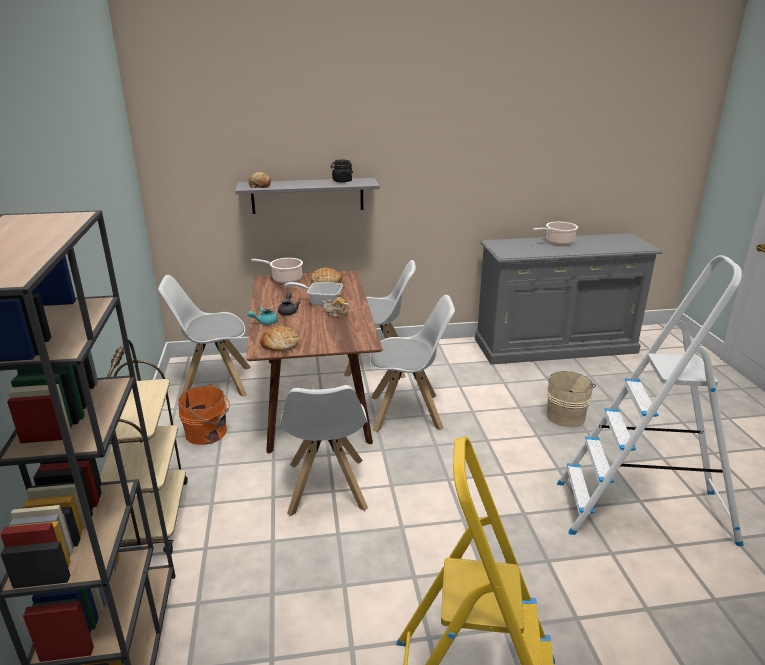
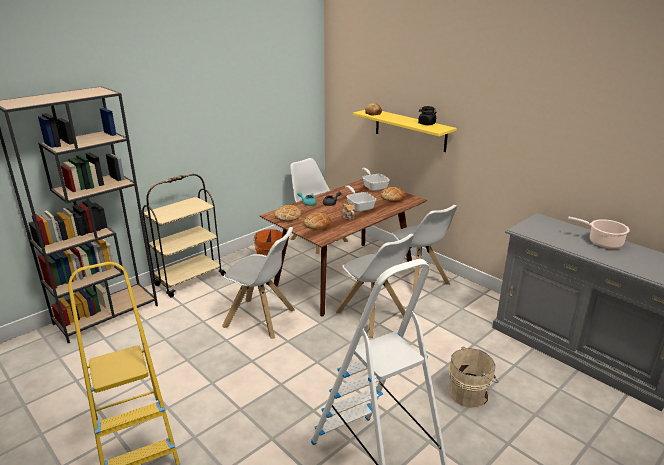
camera: 55 degrees right, 0 degrees up
(285, 279) = (374, 187): cooking pot -> frying pan
(307, 195) = (410, 130): grey shelf -> yellow shelf
(326, 488) = (261, 319): chair -> chair turned 120 degrees counterclockwise
(328, 334) = (317, 224): none -> bread

